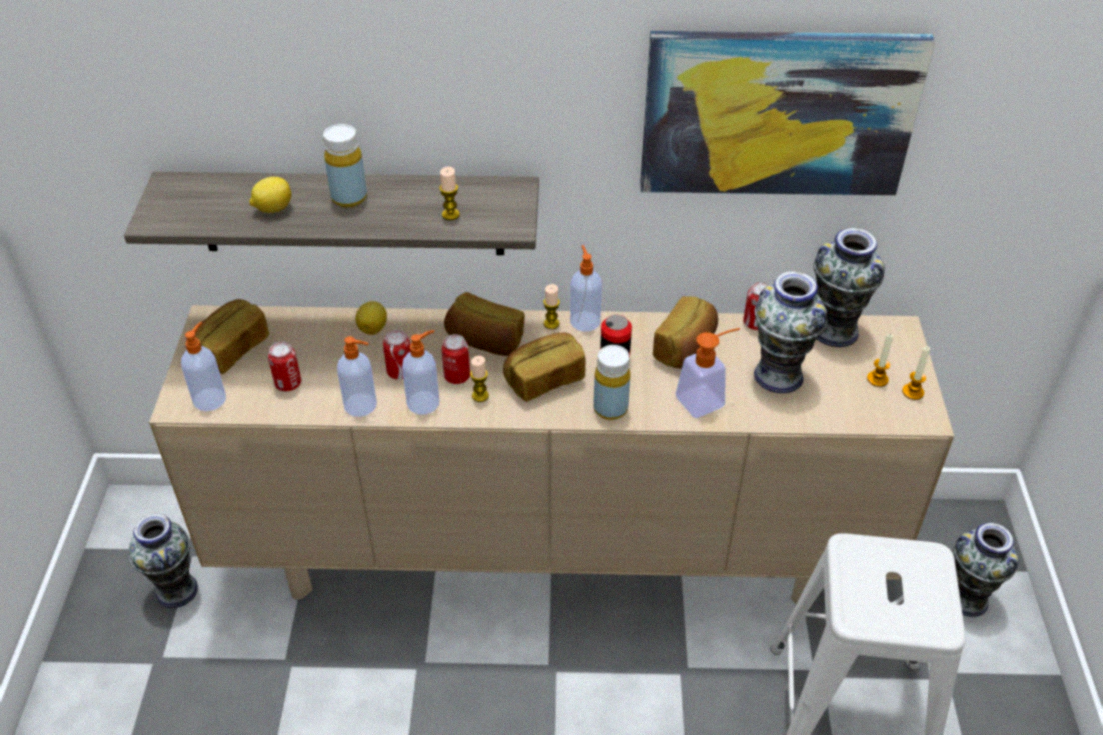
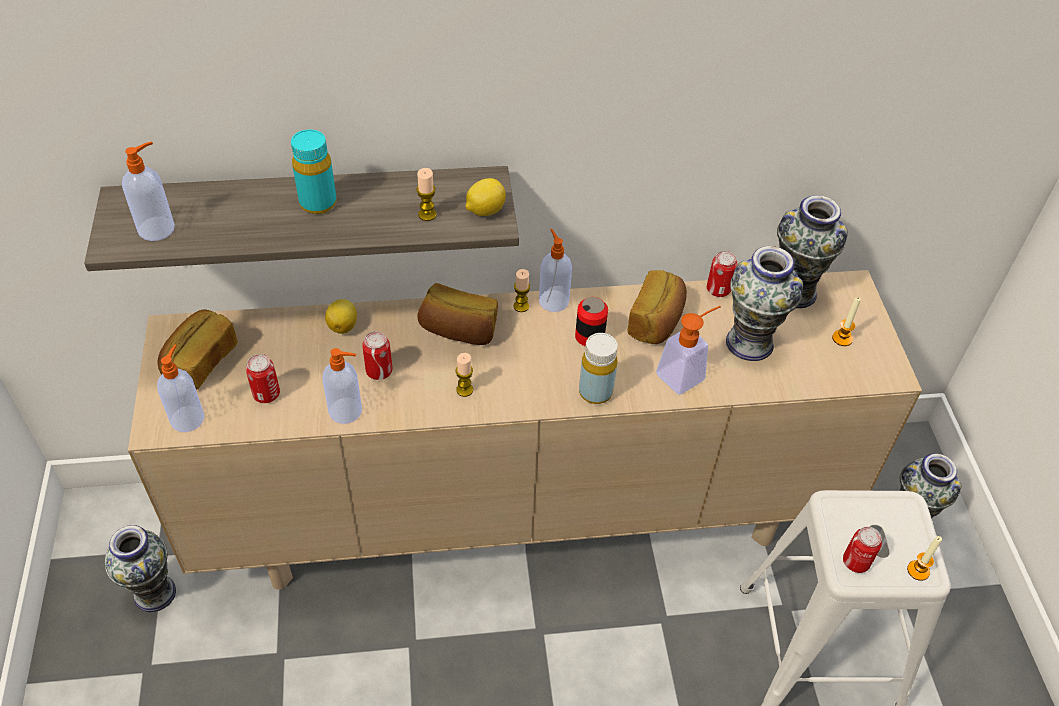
camera: 10 degrees left, 5 degrees up
(273, 209) = (240, 221): lemon -> lemon (484, 210)
(349, 198) = (318, 203): yellow bottle -> turquoise bottle
(424, 402) = (410, 402): soap dispenser -> soap dispenser (157, 228)
(457, 376) = (437, 371): can -> can (855, 562)
(544, 379) = (525, 366): bread -> none
(778, 113) = (747, 90): picture -> none
(913, 392) = (877, 349): candle -> candle (918, 570)

